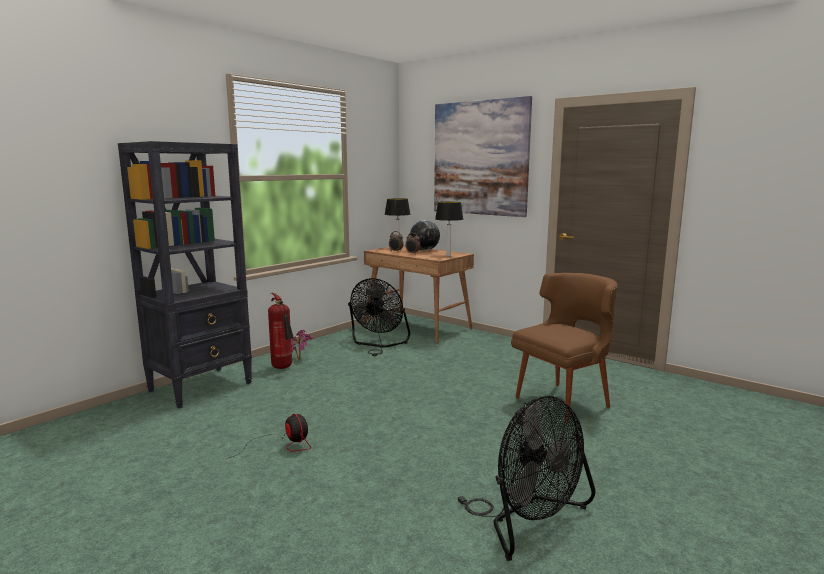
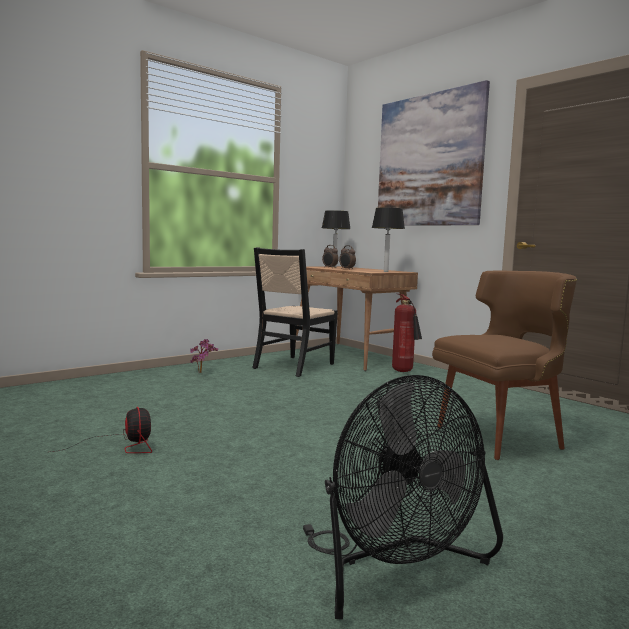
camera: 10 degrees right, 5 degrees down
(202, 387) = (79, 386): black bookcase -> none
(283, 368) = (178, 378): fire extinguisher -> fire extinguisher (404, 372)
(376, 343) = (294, 366): black fan -> chair
(424, 250) = (363, 268): globe -> none

